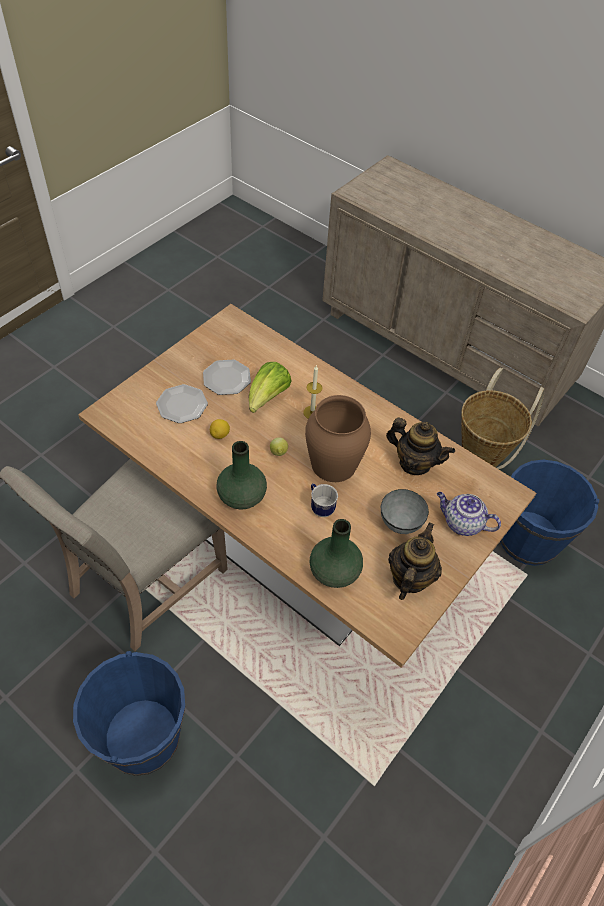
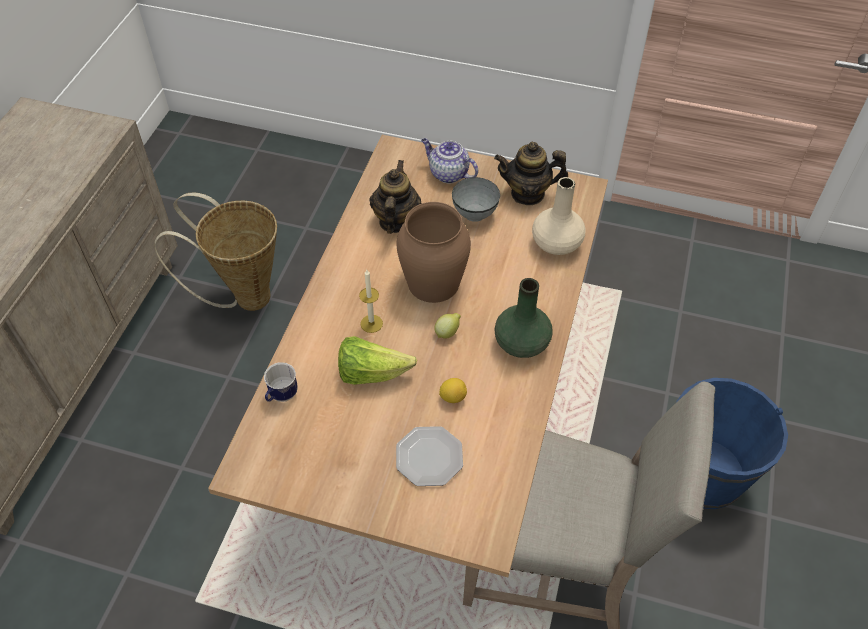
camera: 110 degrees left, 0 degrees up
(226, 379) = (360, 429): plate -> none
(320, 507) = (494, 275): mug -> mug (281, 396)
(335, 571) = (556, 243): green vase -> beige vase
(461, 523) = (448, 173): teapot -> teapot turned 120 degrees clockwise
(528, 539) = (322, 240): blue bucket -> none

